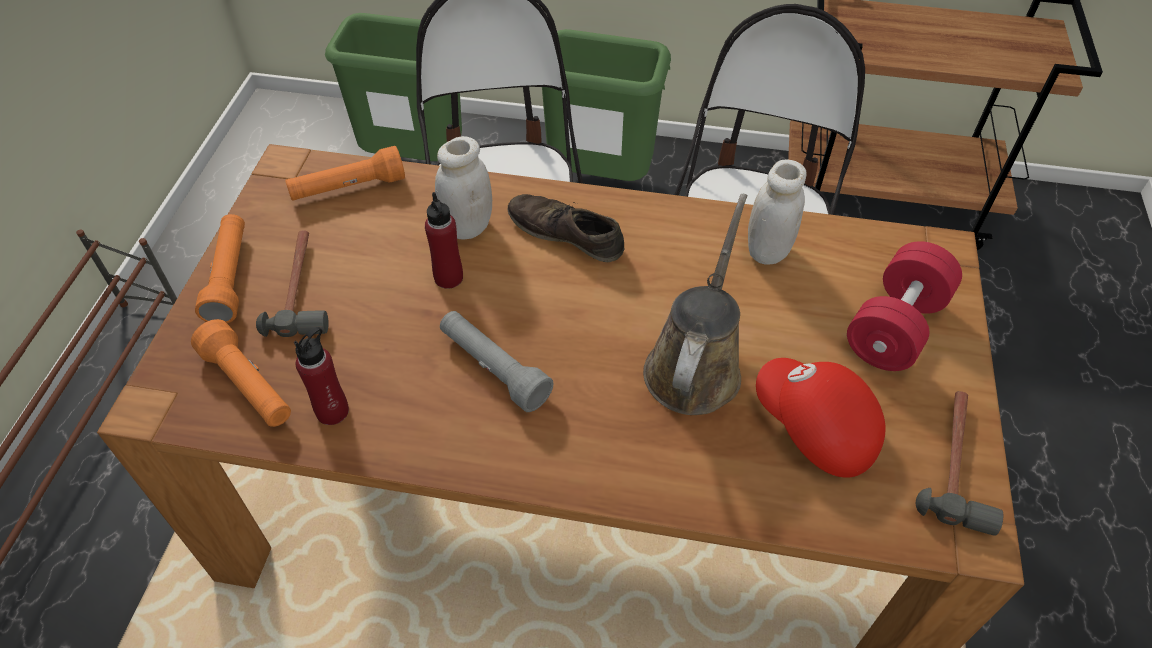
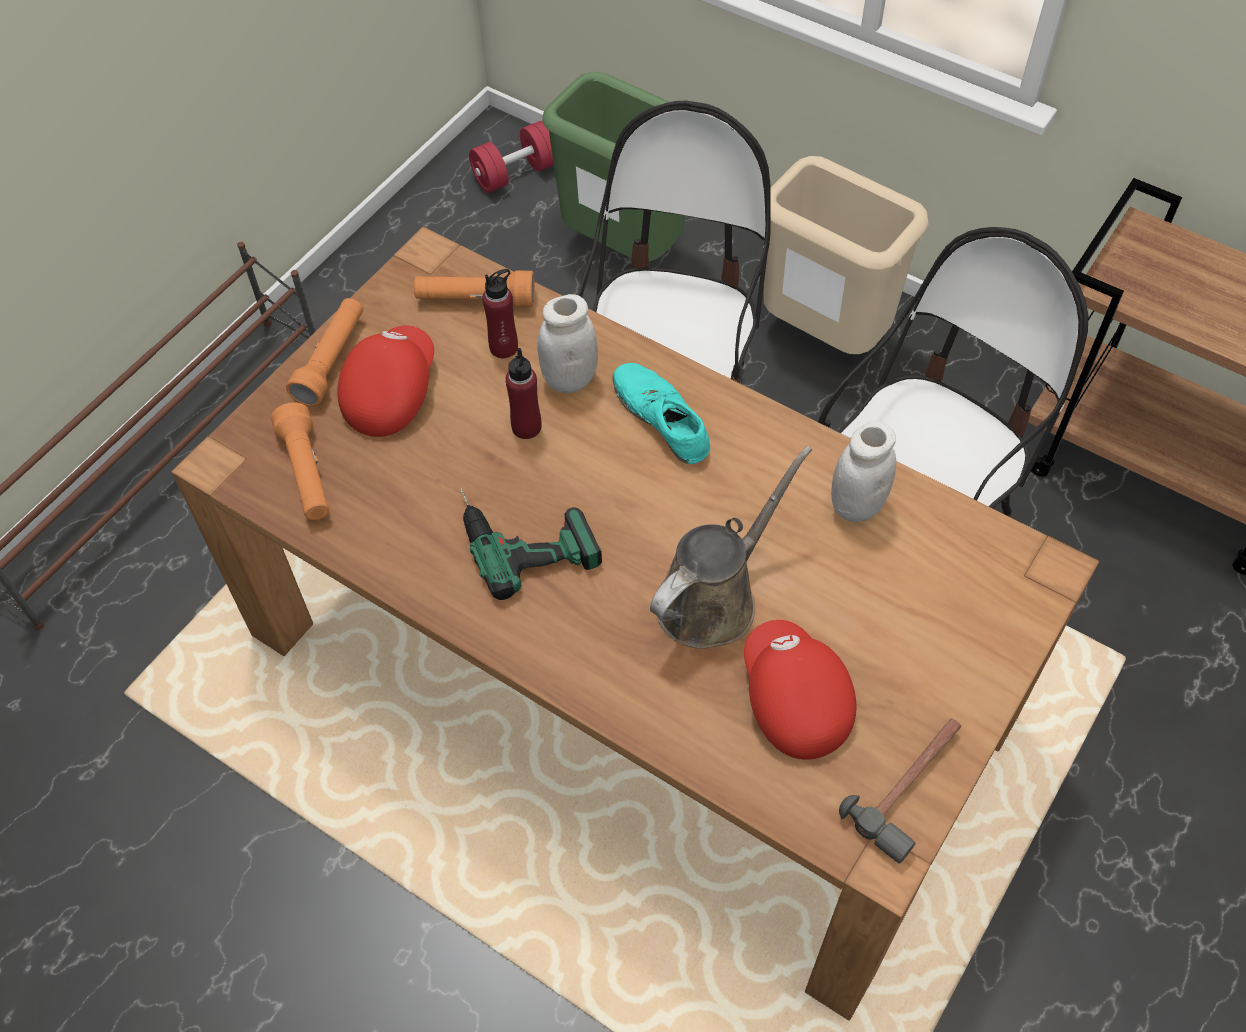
camera: 25 degrees right, 5 degrees up
(302, 288) = (390, 392): hammer -> red cap
(332, 411) = (366, 522): red bottle -> red bottle (504, 347)
(493, 368) = (524, 533): grey flashlight -> power drill
(566, 234) = (661, 418): brown shoe -> turquoise shoe
(598, 181) = (821, 338): green trash can -> beige trash can
(895, 326) = (940, 631): red dumbbell -> red dumbbell (516, 173)

